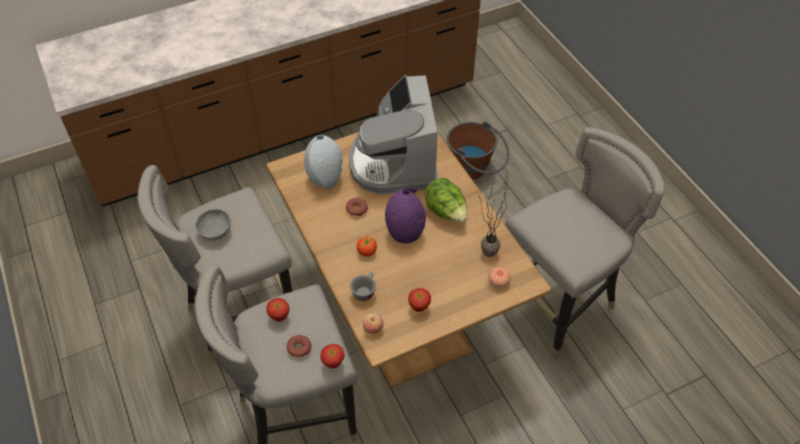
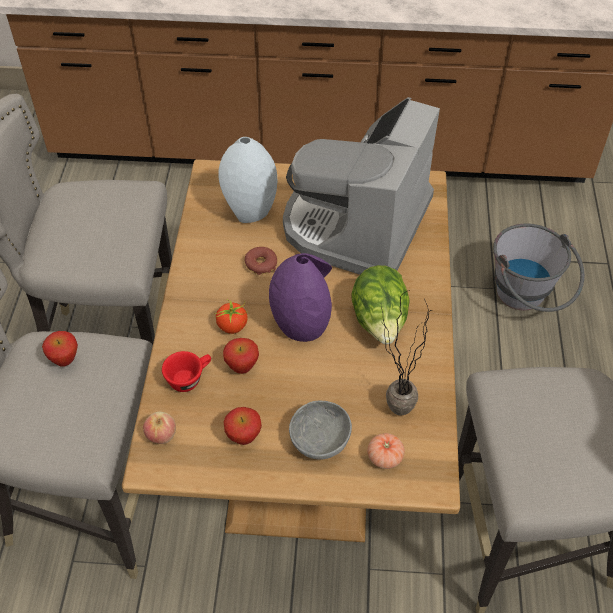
camera: 30 degrees right, 0 degrees up
(214, 232) = (74, 218): grey bowl -> grey bowl (318, 441)
(299, 348) = (56, 413): donut -> none
(333, 363) = (83, 457): apple -> apple (242, 367)
(364, 291) = (189, 378): grey cup -> red cup
(475, 170) = (526, 299): brown bucket -> grey bucket

